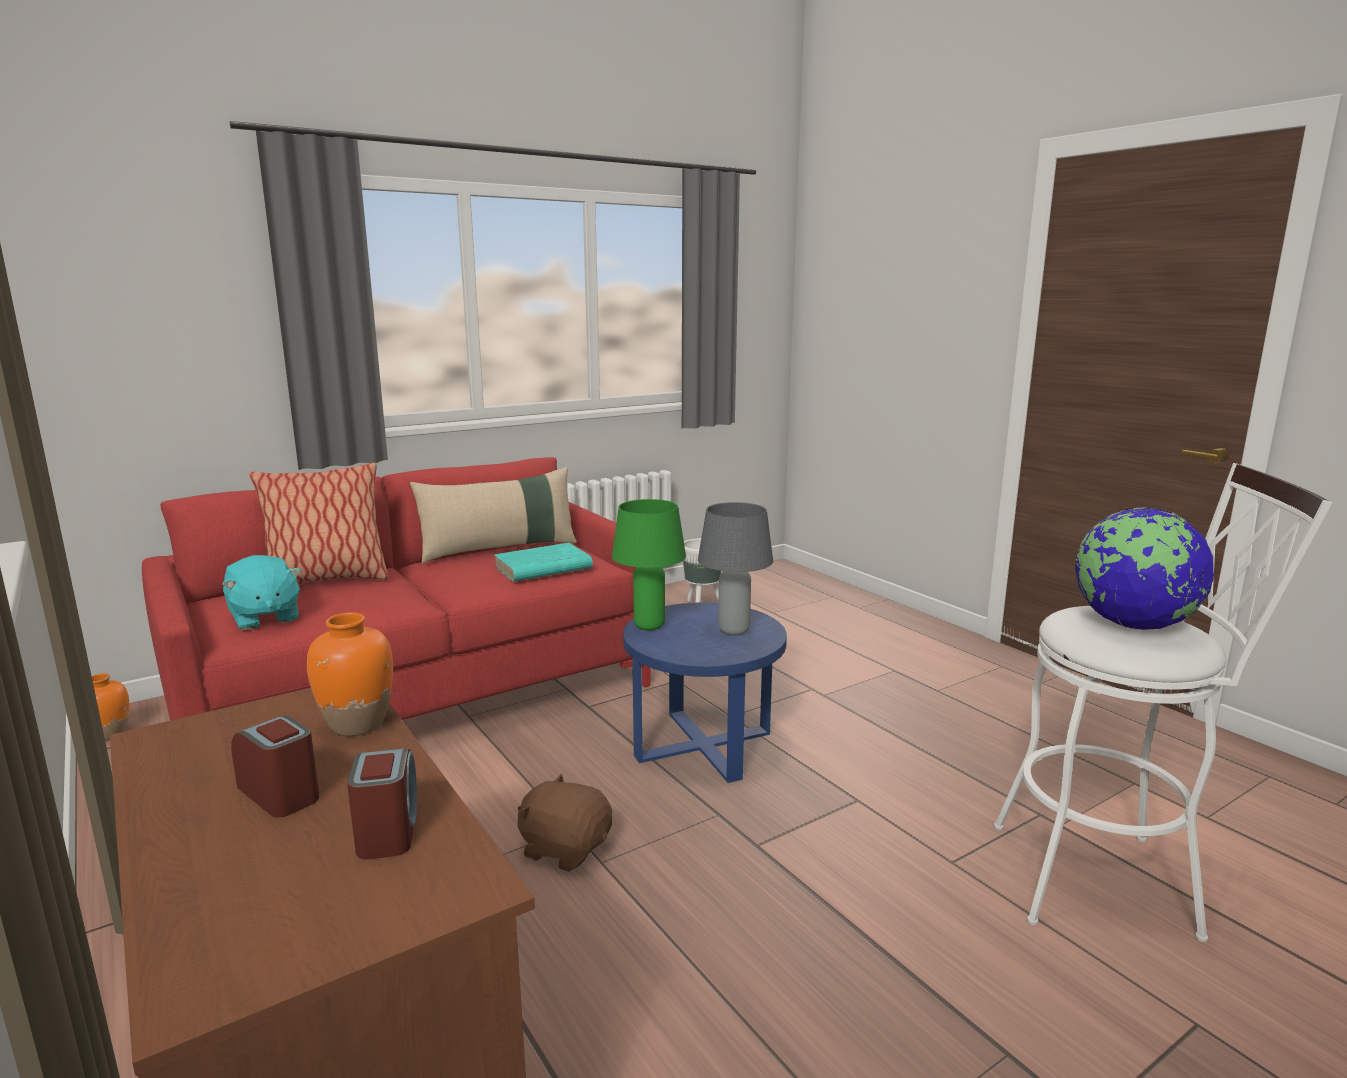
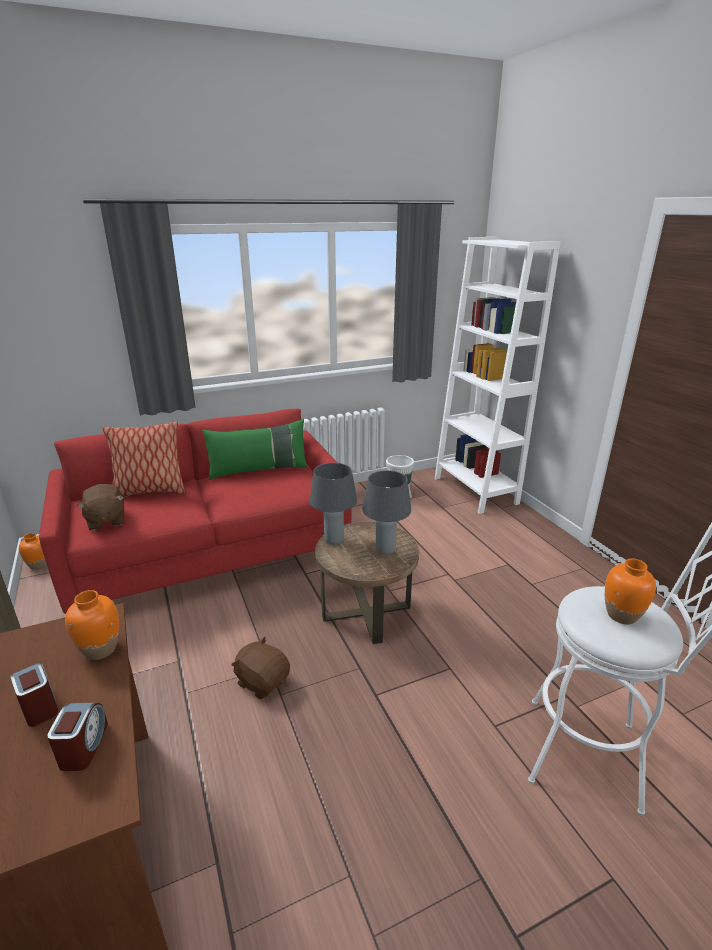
camera: 10 degrees right, 10 degrees up
(264, 618) = (106, 521): turquoise plush toy -> brown plush toy
(499, 549) = (259, 470): beige pillow -> green pillow
(542, 568) = (278, 490): turquoise book -> none
(649, 626) = (334, 541): green table lamp -> grey table lamp
(703, 745) = (366, 612): blue side table -> brown side table
(813, 590) = (475, 490): none -> white bookcase
(1132, 625) = (621, 615): globe -> orange vase

